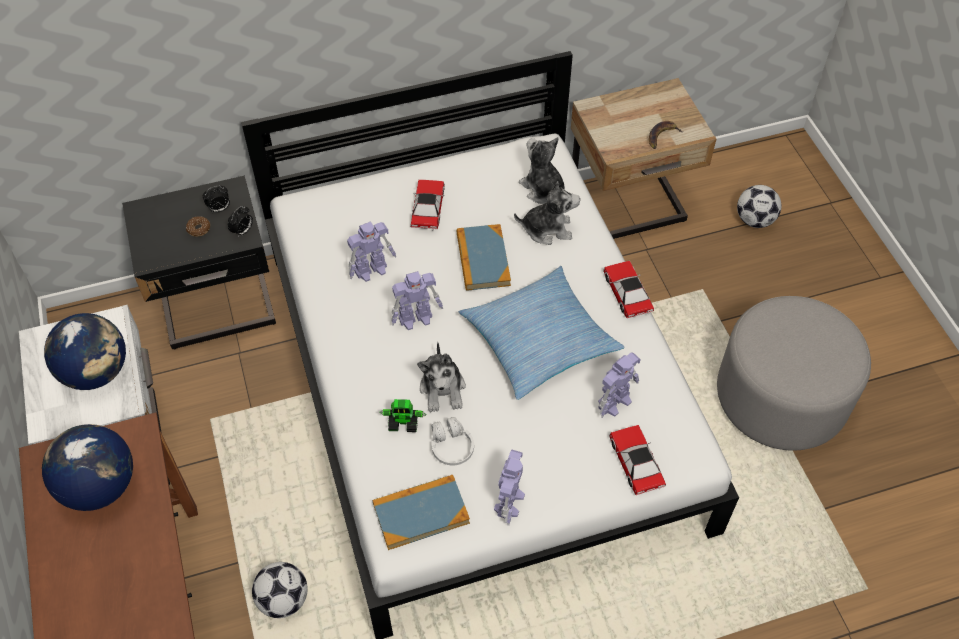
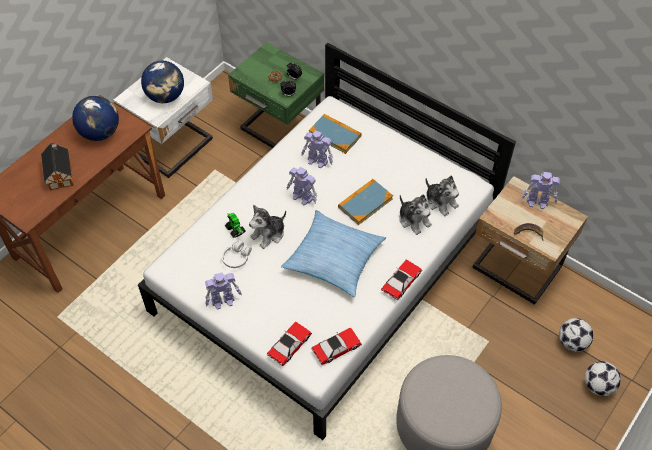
camera: 55 degrees right, 0 degrees up
(127, 585) = (60, 173): none -> toy house
(219, 309) = (279, 131): black nightstand -> green nightstand
(283, 599) = (142, 260): football -> football (598, 386)
(421, 513) = (189, 267): book -> book (335, 135)
(428, 208) = (379, 160): toy car -> toy car (336, 348)
(543, 189) = (440, 202): plush toy -> plush toy turned 120 degrees clockwise
(615, 401) = (322, 315): toy robot -> toy robot (537, 202)

